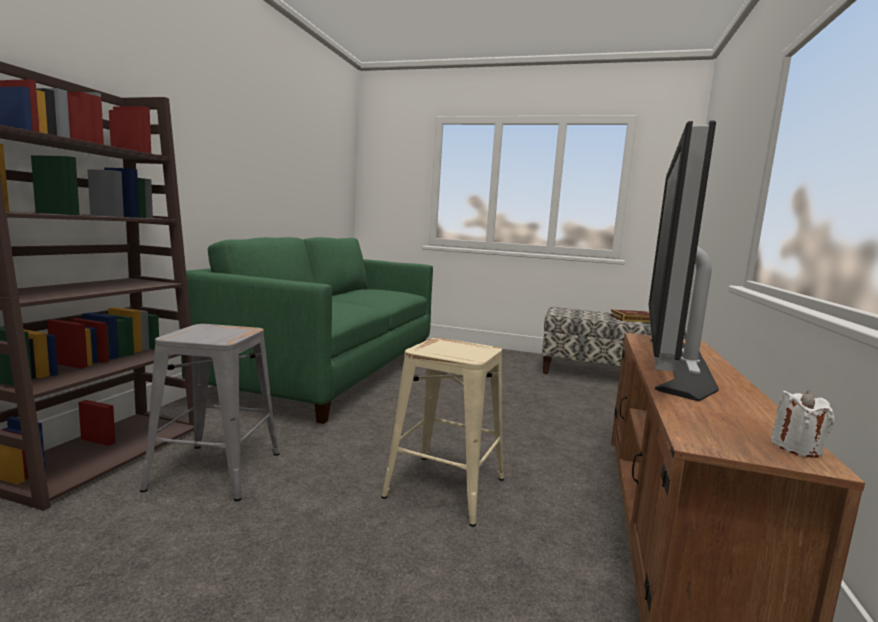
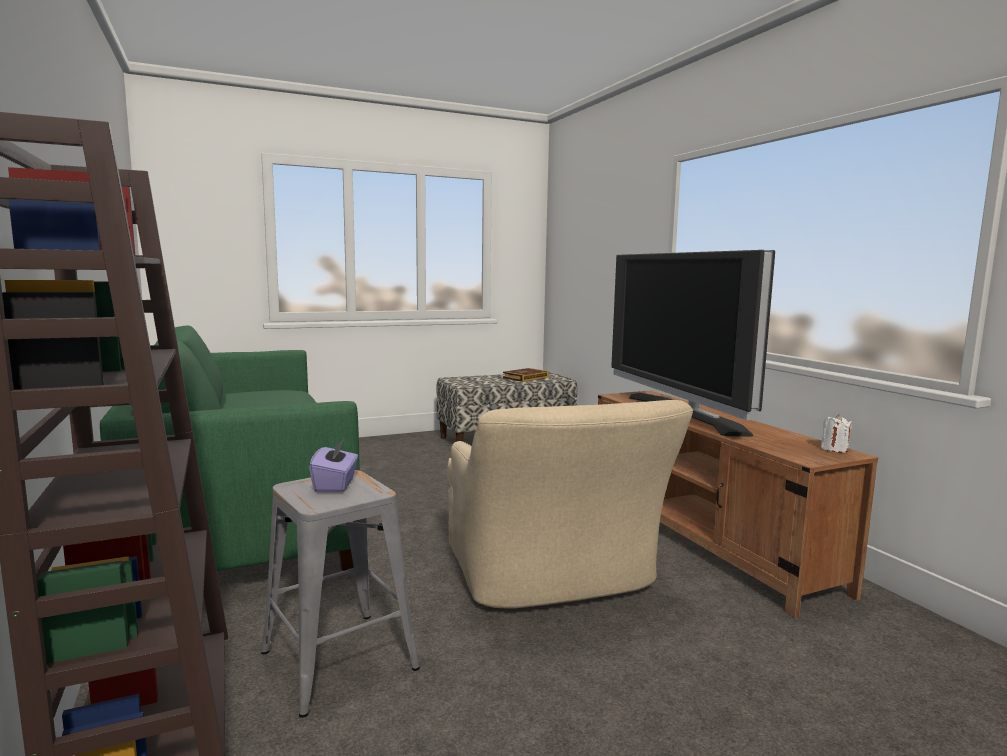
camera: 40 degrees left, 0 degrees up
(222, 331) = (335, 485): none -> purple tissue box
(445, 488) = (553, 576): beige stool -> beige armchair

